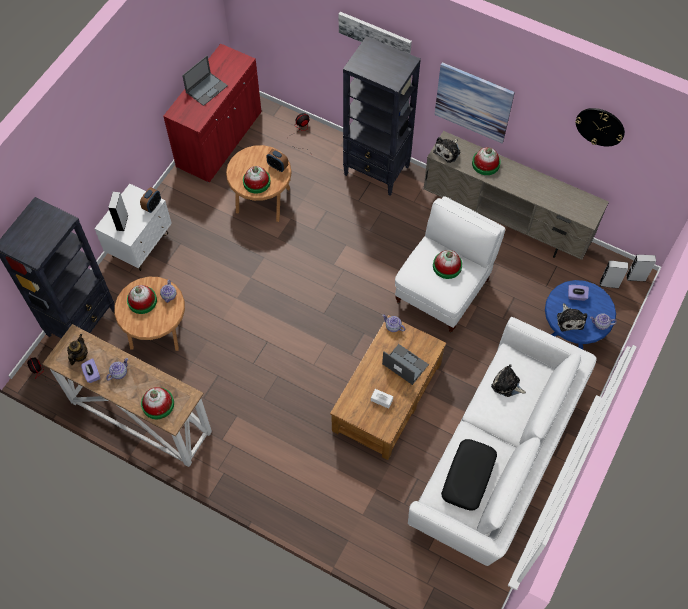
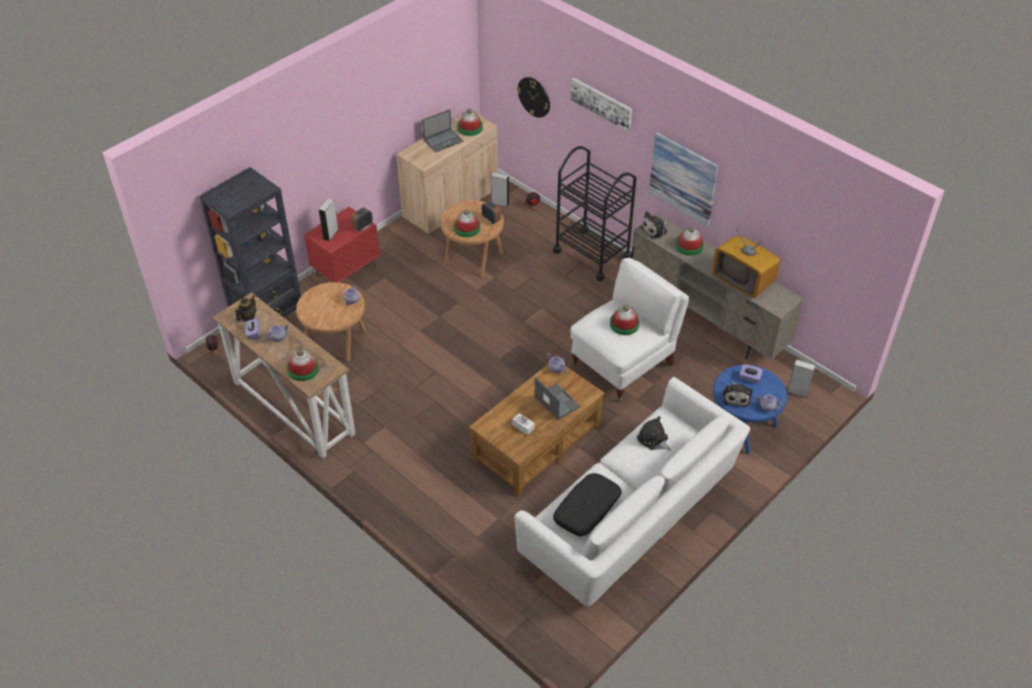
camera: 15 degrees right, 15 degrees down
(140, 245) = (346, 271): white nightstand -> red nightstand
(142, 301) = (325, 299): hat -> hat (470, 128)
(219, 140) = (450, 203): red cabinet -> beige cabinet
(377, 171) = (592, 254): black bookcase -> black cart
(547, 192) = (743, 280): none -> television
(600, 126) = (793, 205): wall clock -> wall clock (534, 97)
(636, 277) = (827, 392): grey speaker -> grey speaker (500, 203)

